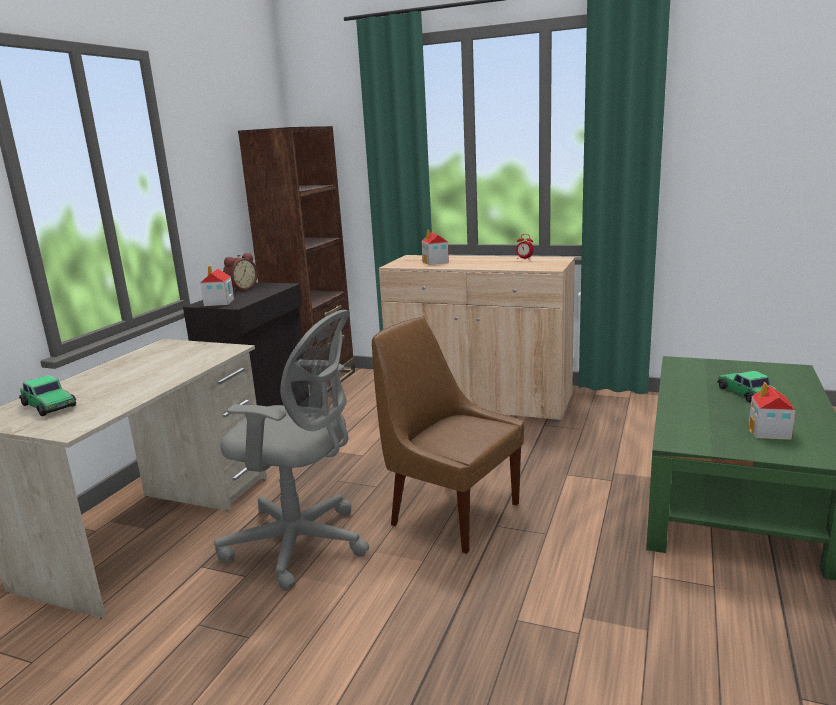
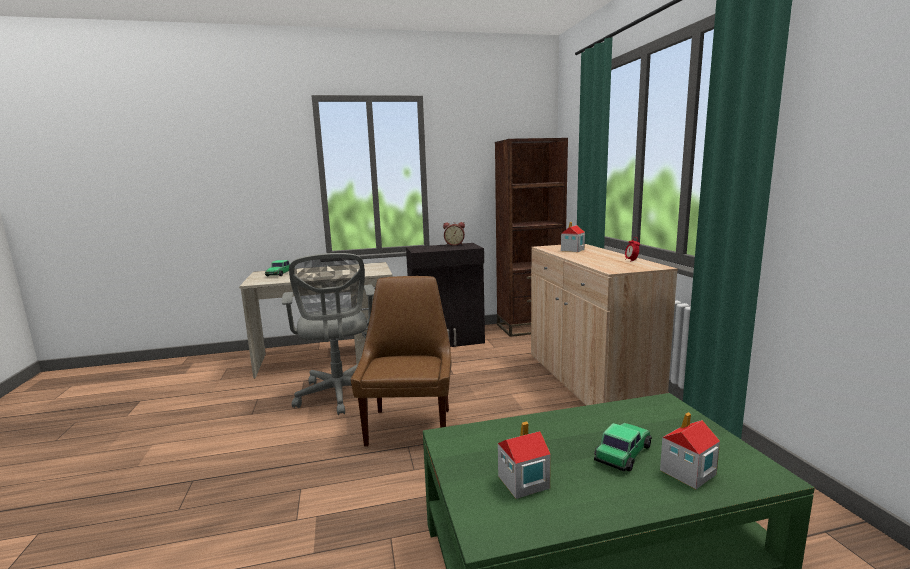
camera: 55 degrees right, 5 degrees down
(219, 302) = (420, 248): toy house -> toy house (687, 472)

